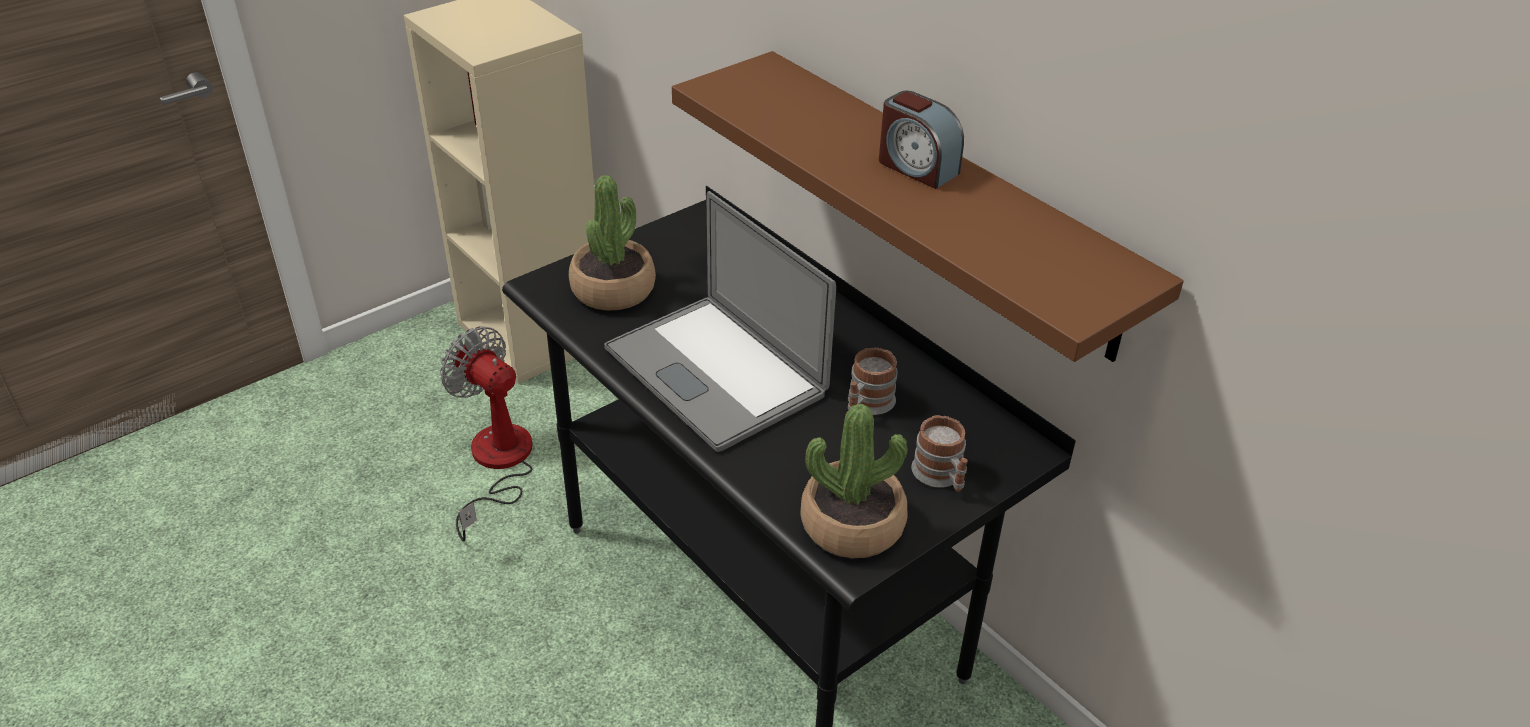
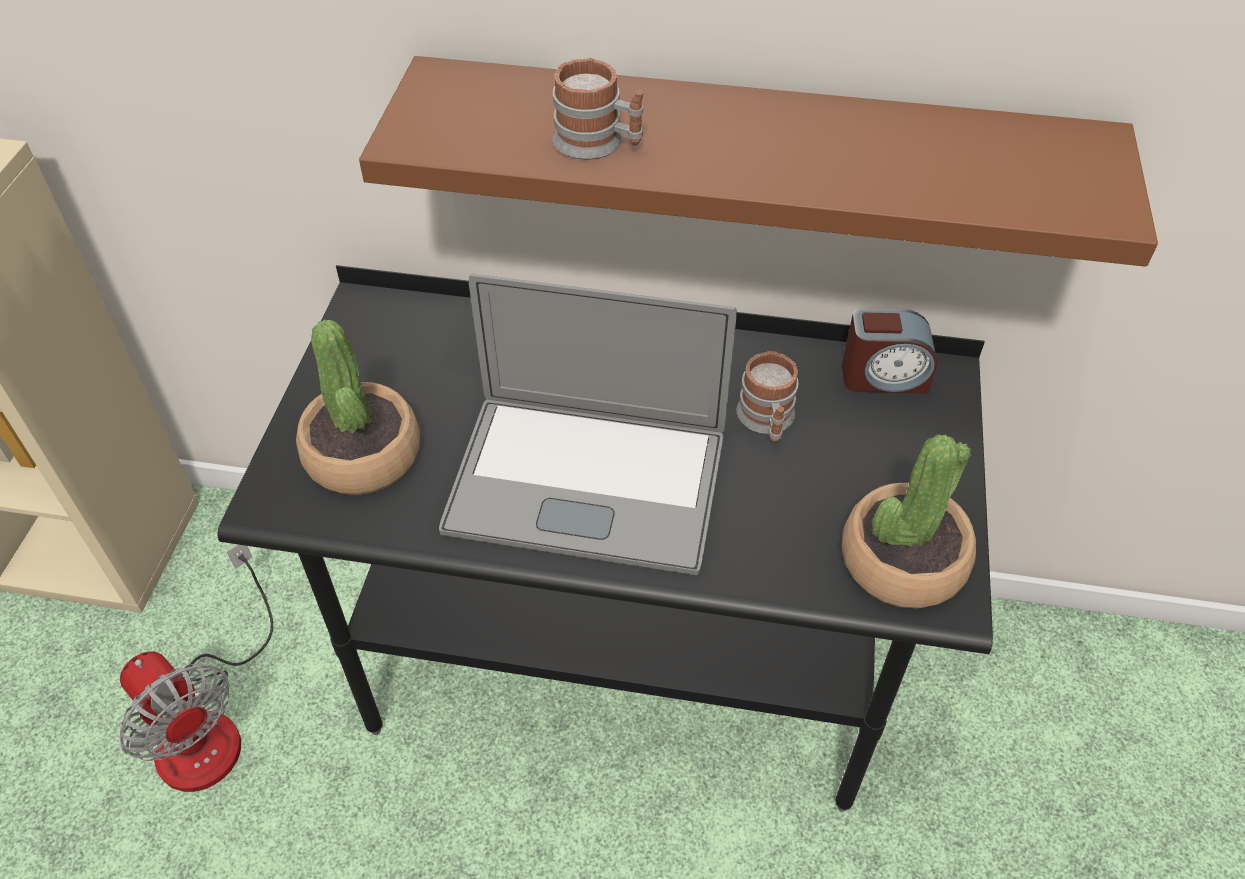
camera: 40 degrees left, 10 degrees up
(496, 464) = (211, 722): fan -> fan turned 135 degrees counterclockwise
(916, 167) = (760, 126): alarm clock -> alarm clock (884, 376)
(941, 476) = (912, 453): mug -> mug (598, 143)

